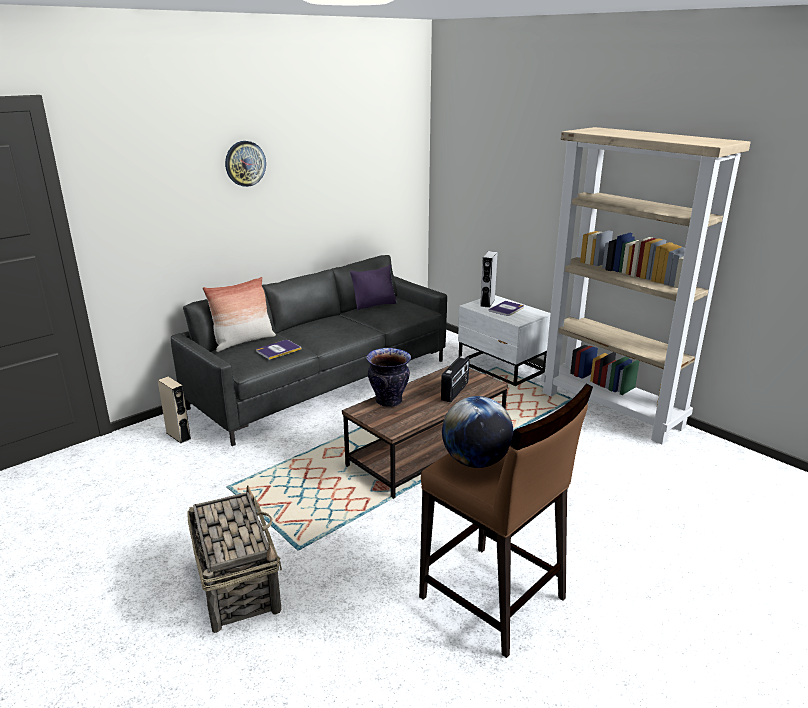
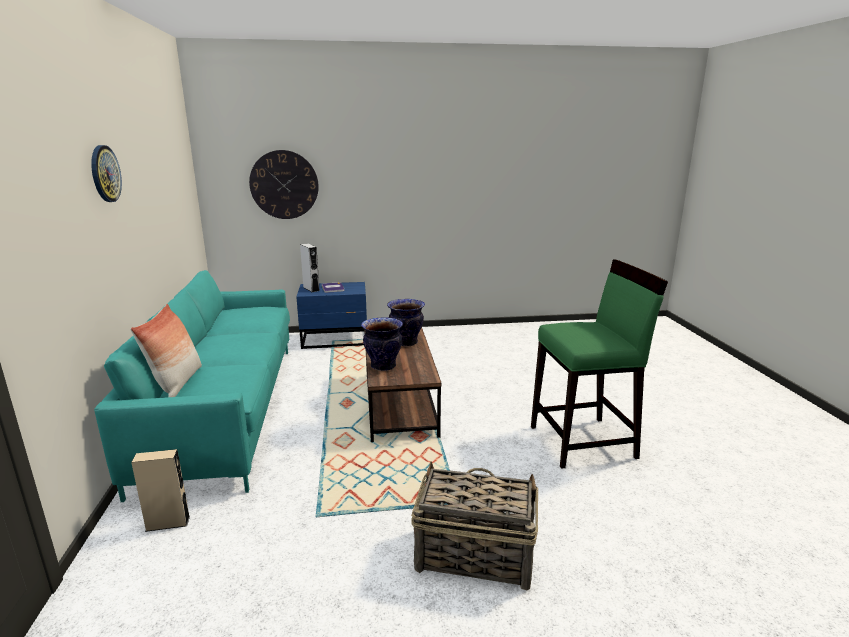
camera: 55 degrees left, 5 degrees down
(278, 350) = (235, 372): book -> none
(324, 384) = (228, 409): grey sofa -> turquoise sofa
(375, 304) = (227, 317): purple pillow -> none
(455, 391) = (406, 343): radio -> vase
(475, 461) = (586, 336): globe -> none
(493, 599) = (583, 442): brown stool -> green stool
(495, 181) = (284, 185): none -> wall clock
(501, 368) = (336, 340): white nightstand -> blue nightstand
(612, 410) = (439, 333): beige bookcase -> none

